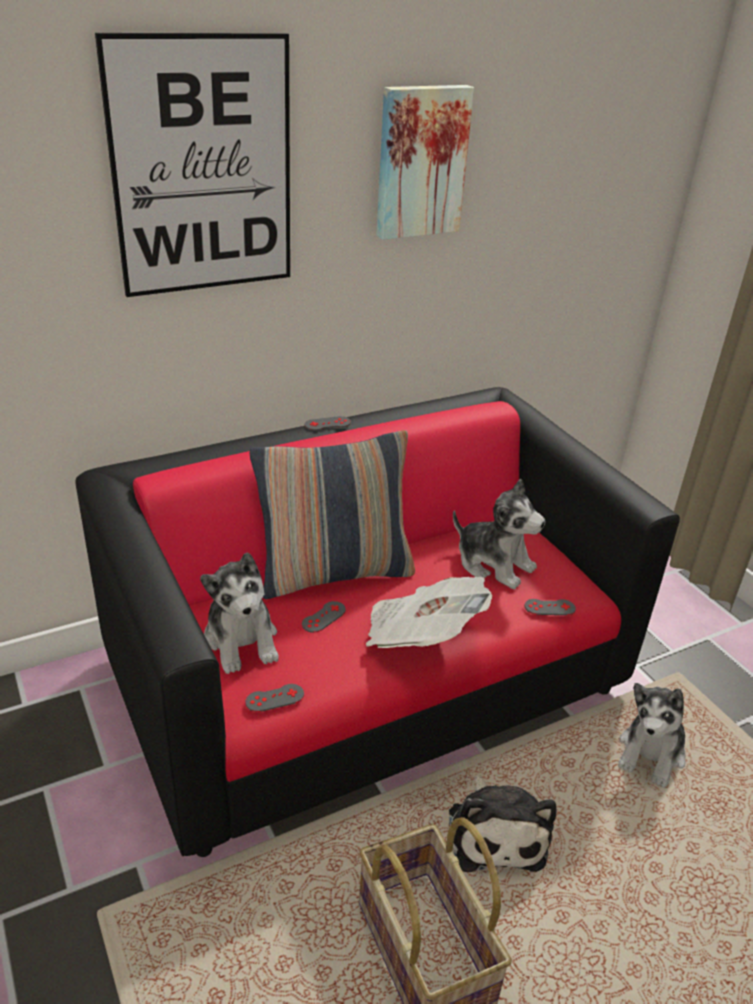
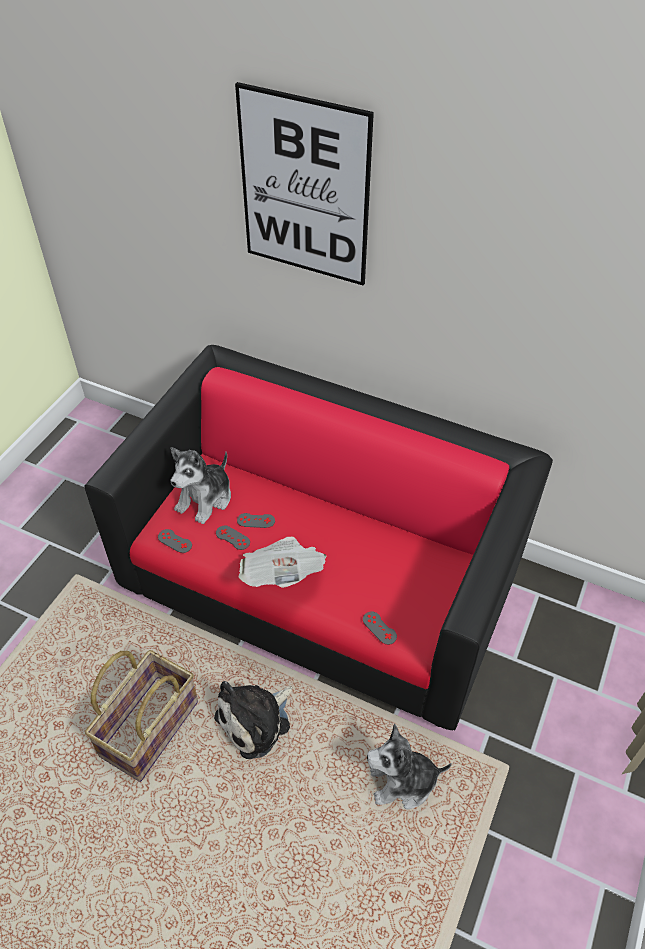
camera: 55 degrees right, 15 degrees up
(327, 424) = (369, 401): grey game controller -> grey game controller (233, 538)
(334, 573) = (301, 500): pillow -> none
(420, 162) = (489, 241): picture -> none
(494, 564) = (395, 573): plush toy -> none

